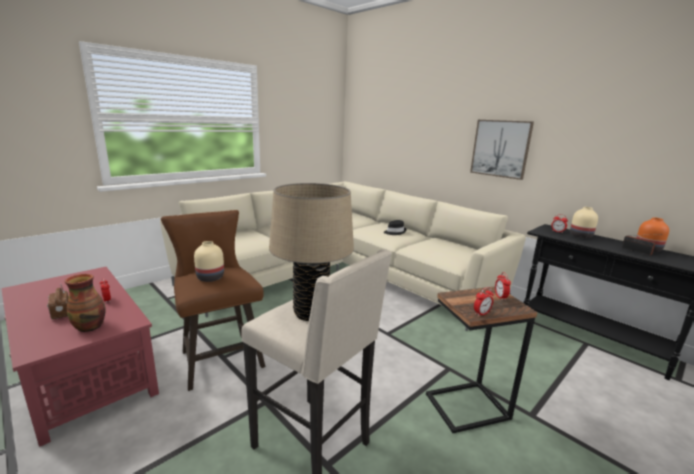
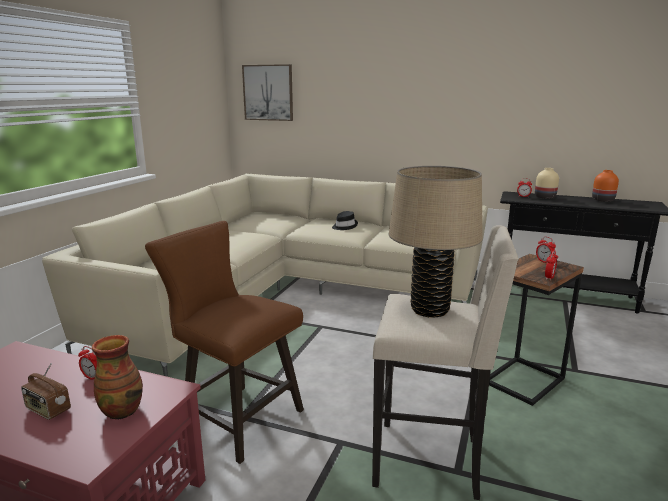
camera: 25 degrees left, 0 degrees up
(211, 278) = (239, 311): beige vase -> none
(500, 148) = (447, 116): picture -> picture (268, 92)
(637, 251) = (599, 203): radio -> none

